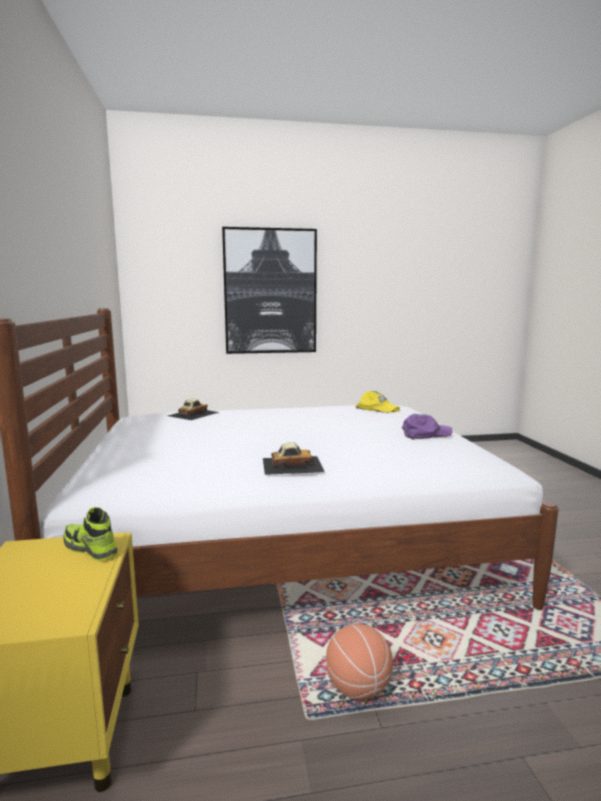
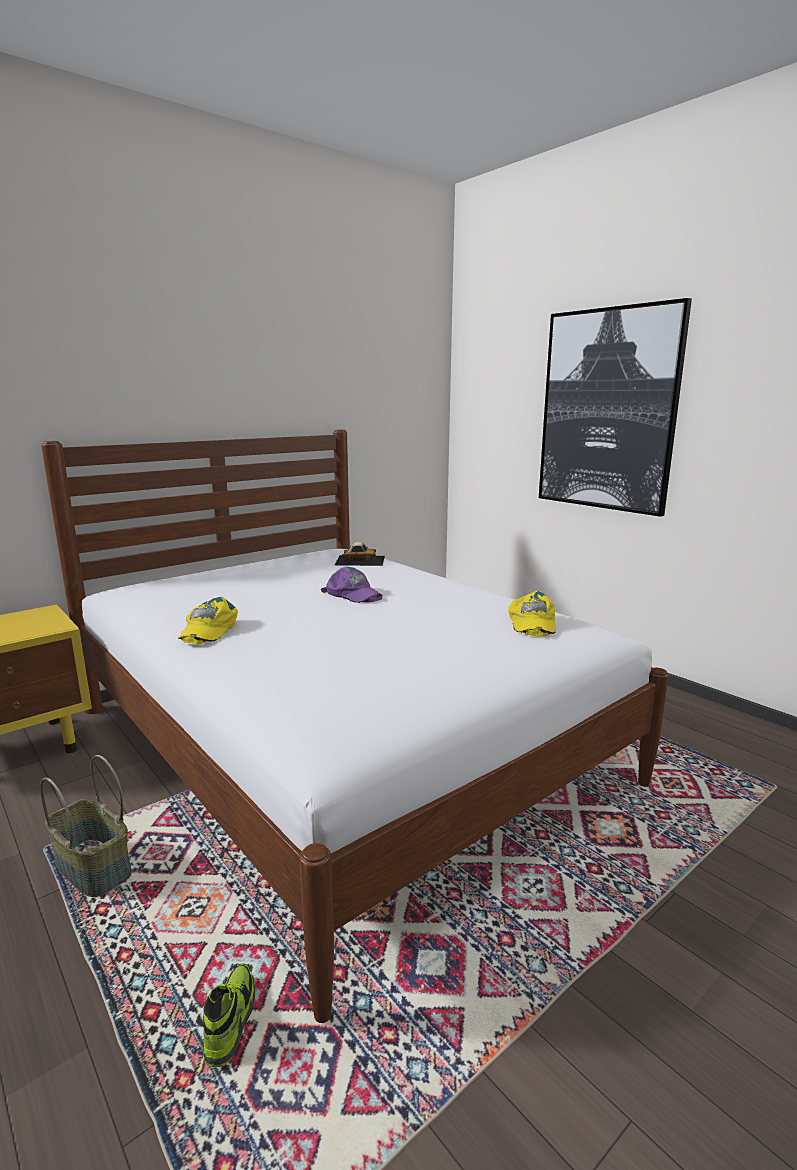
camera: 60 degrees right, 5 degrees up
(90, 549) = (45, 626): shoe -> shoe (230, 1021)
(292, 464) = (208, 629): toy car -> yellow cap
(358, 688) = (91, 868): basketball -> basket
(426, 434) = (420, 671): purple cap -> purple cap (353, 594)

